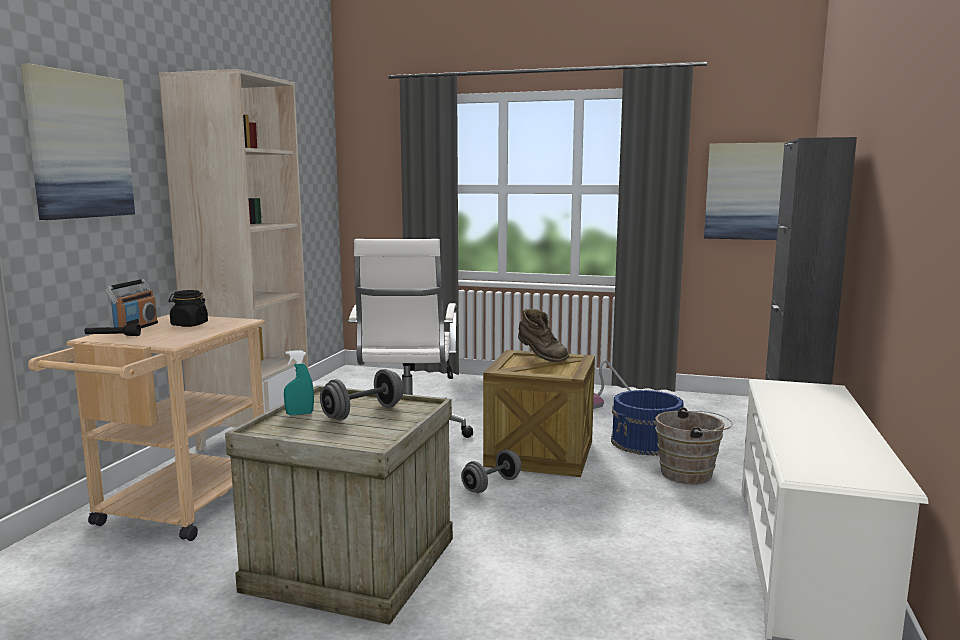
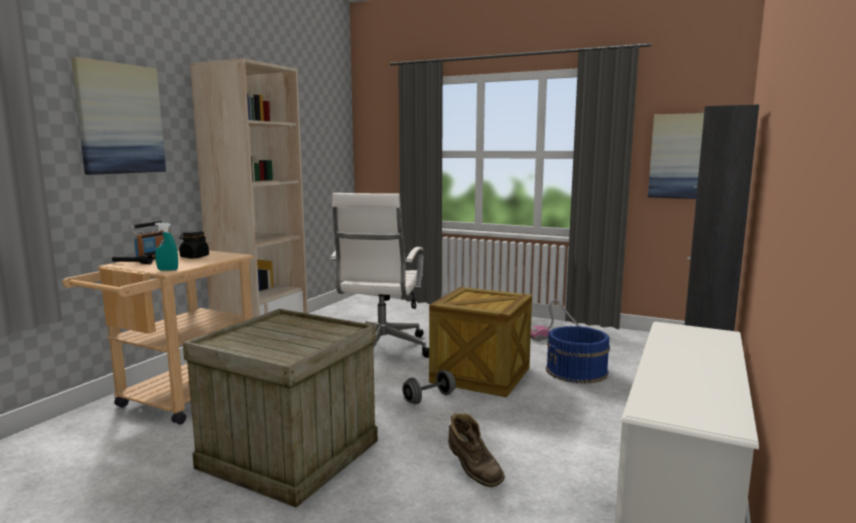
camera: 10 degrees right, 0 degrees up
(299, 414) = (251, 330): turquoise spray bottle -> turquoise spray bottle (167, 270)
(363, 413) = (299, 332): grey dumbbell -> none
(541, 357) = (485, 294): brown boot -> brown boot (472, 472)
(691, 474) = (604, 402): brown bucket -> none

